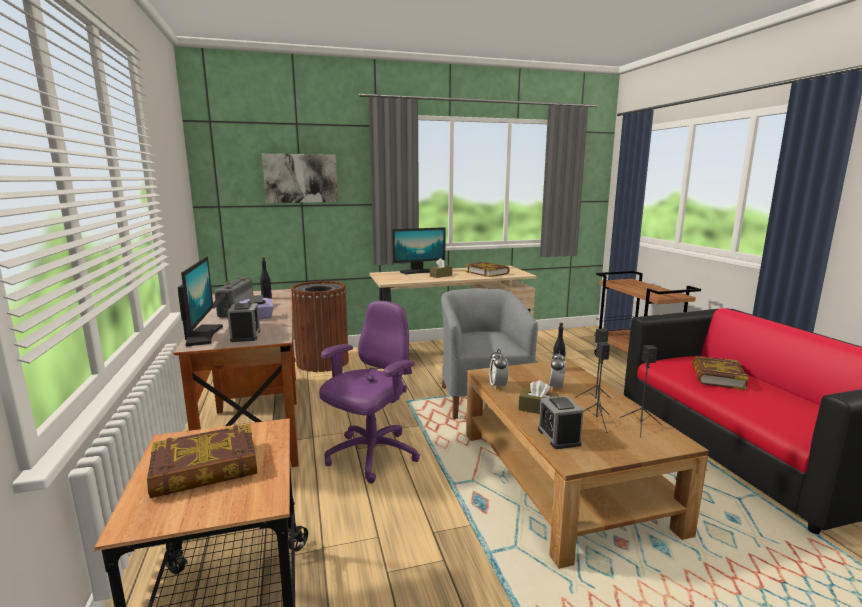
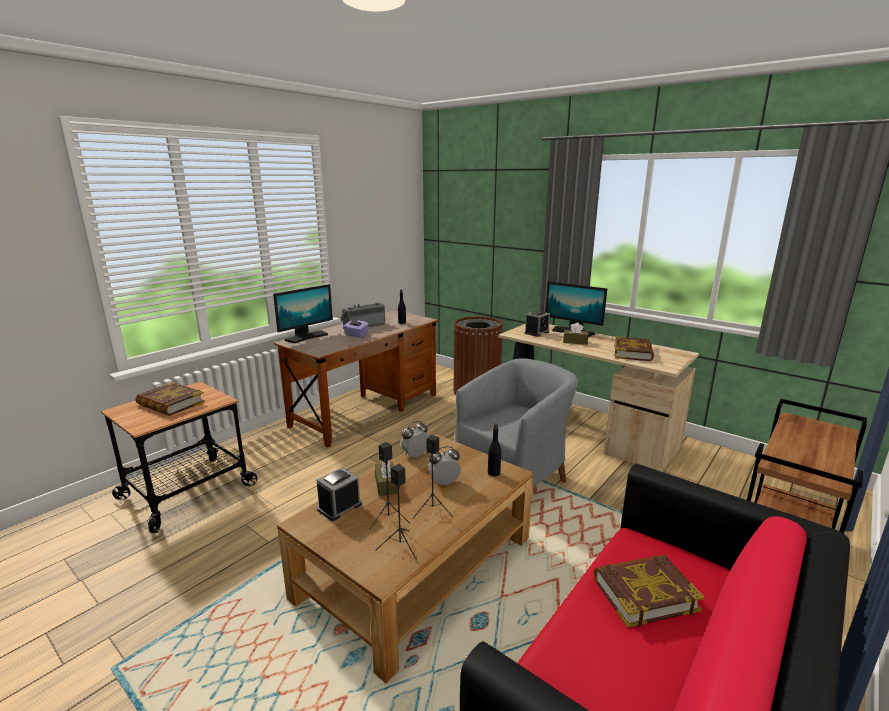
camera: 55 degrees right, 5 degrees up
(245, 336) = (317, 345): alarm clock -> alarm clock (536, 332)
(301, 178) = (494, 221): picture -> none
(371, 455) = (364, 466): purple office chair -> none

